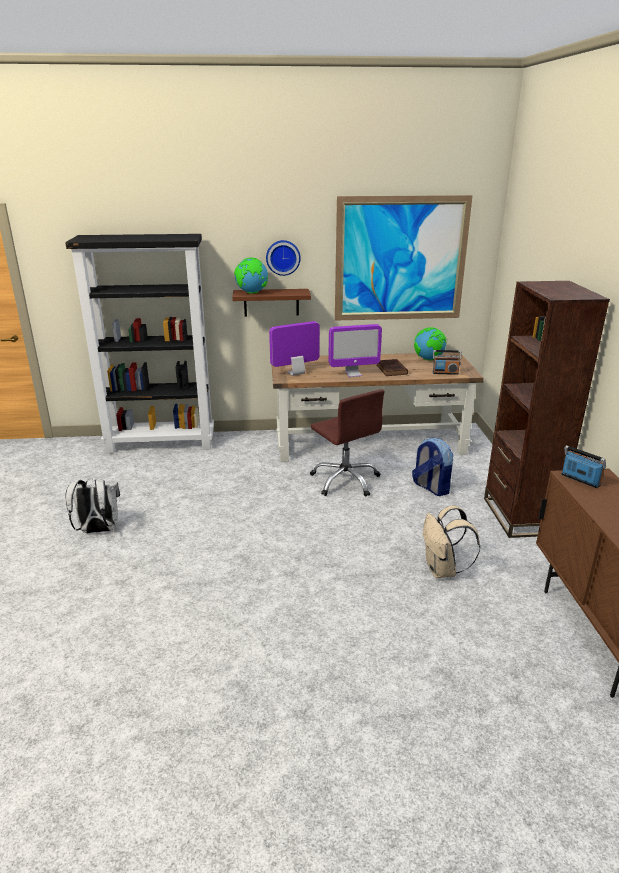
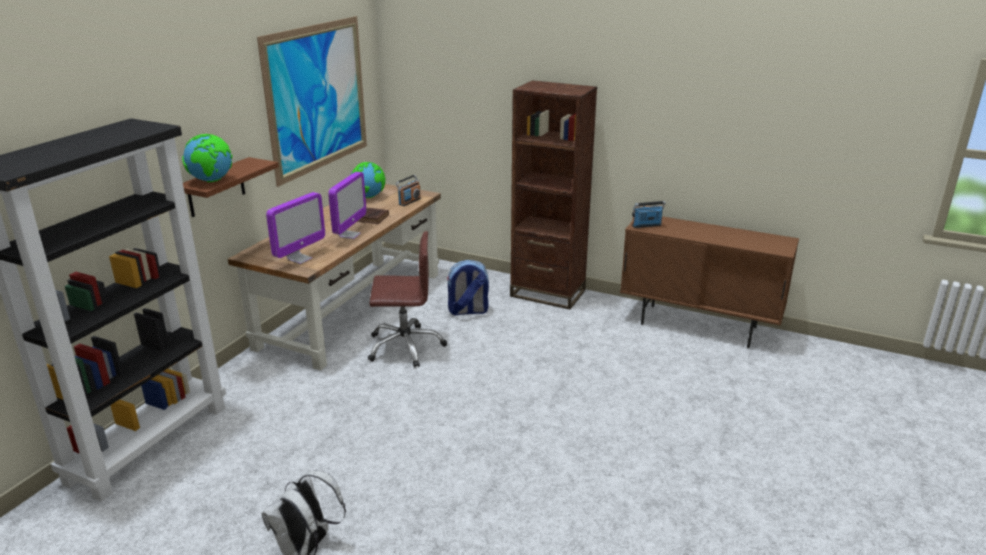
camera: 60 degrees left, 0 degrees up
(283, 257) = (219, 125): wall clock -> none
(296, 373) = (299, 259): monitor -> monitor turned 150 degrees counterclockwise
(443, 570) = (584, 352): beige backpack -> none

